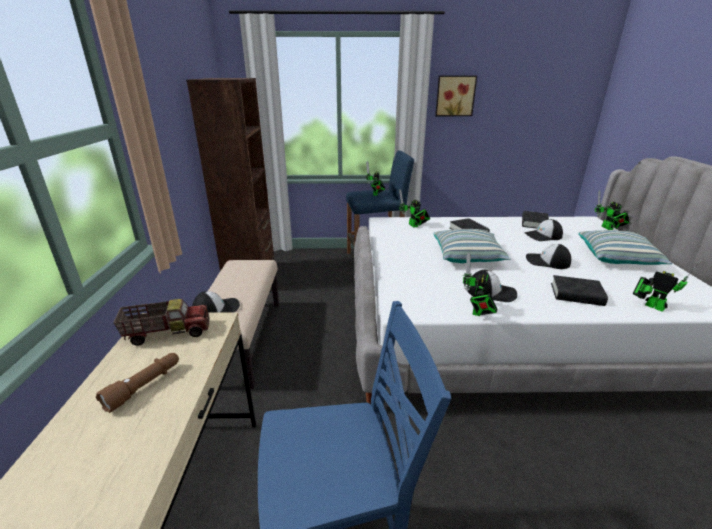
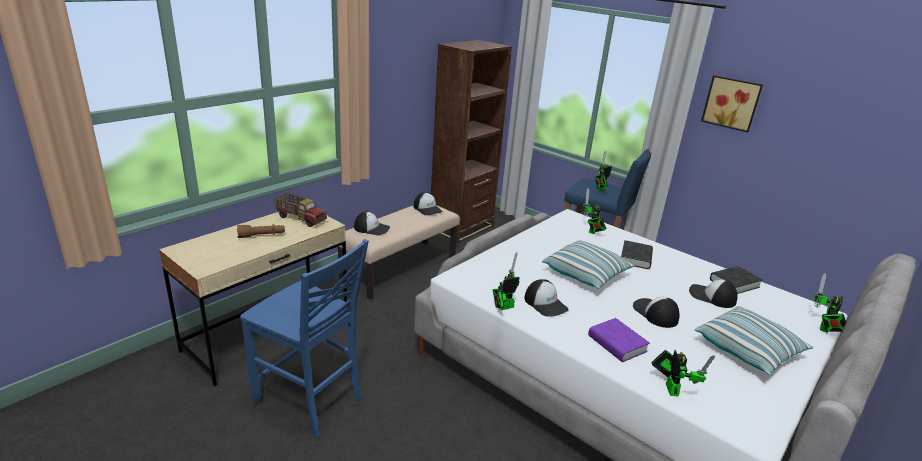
camera: 40 degrees right, 0 degrees up
(244, 266) = (427, 209): none -> cap
(576, 294) = (617, 344): black book -> purple book

